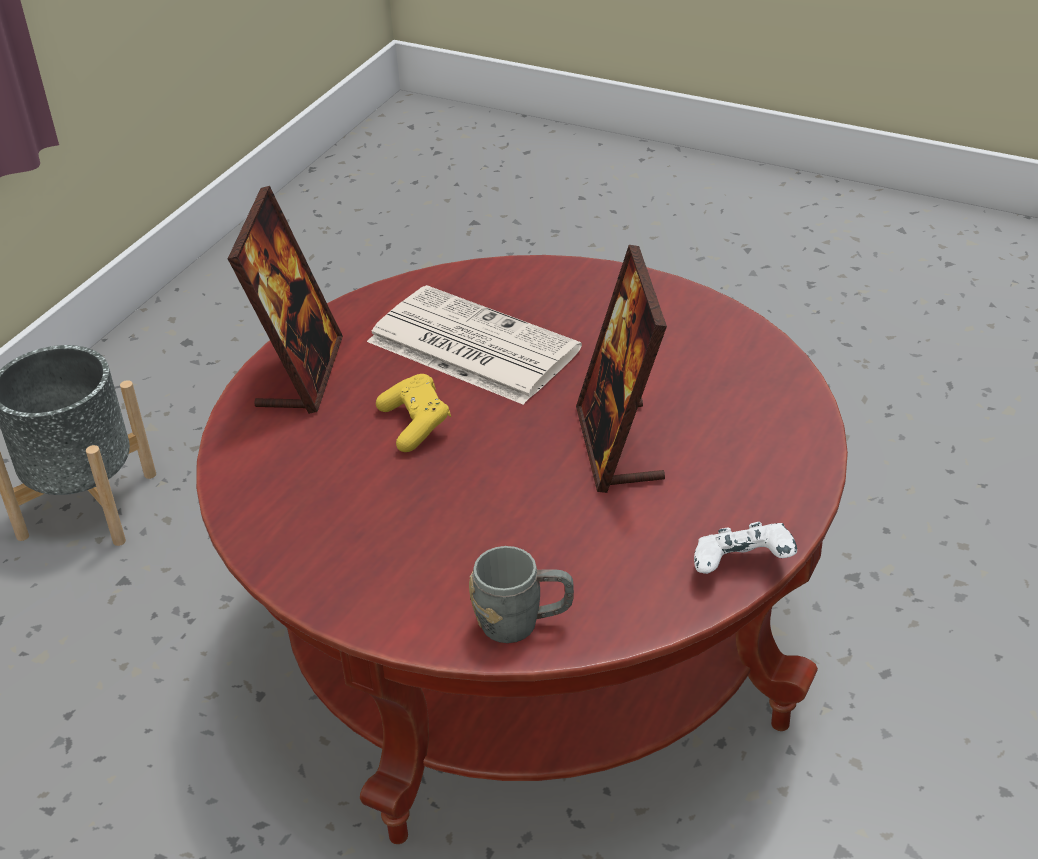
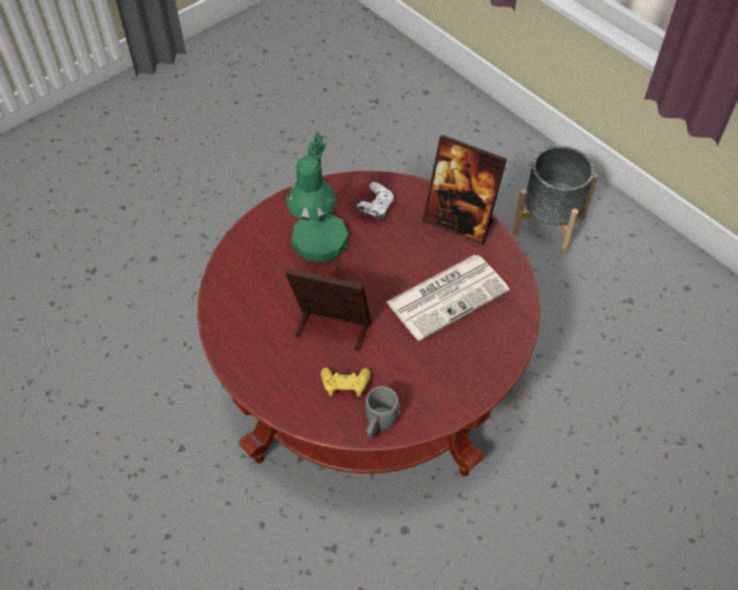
camera: 110 degrees right, 15 degrees up
(416, 424) = (393, 255): yellow game controller -> yellow game controller (345, 386)
(452, 517) = (319, 250): none -> green table lamp
(523, 623) = (241, 254): grey mug -> grey mug (378, 425)
(742, 568) = (222, 341): white game controller -> white game controller (376, 209)

